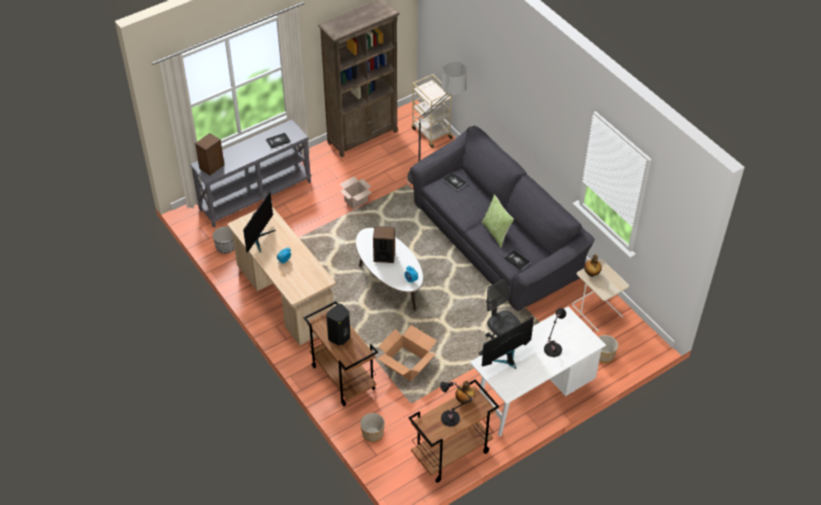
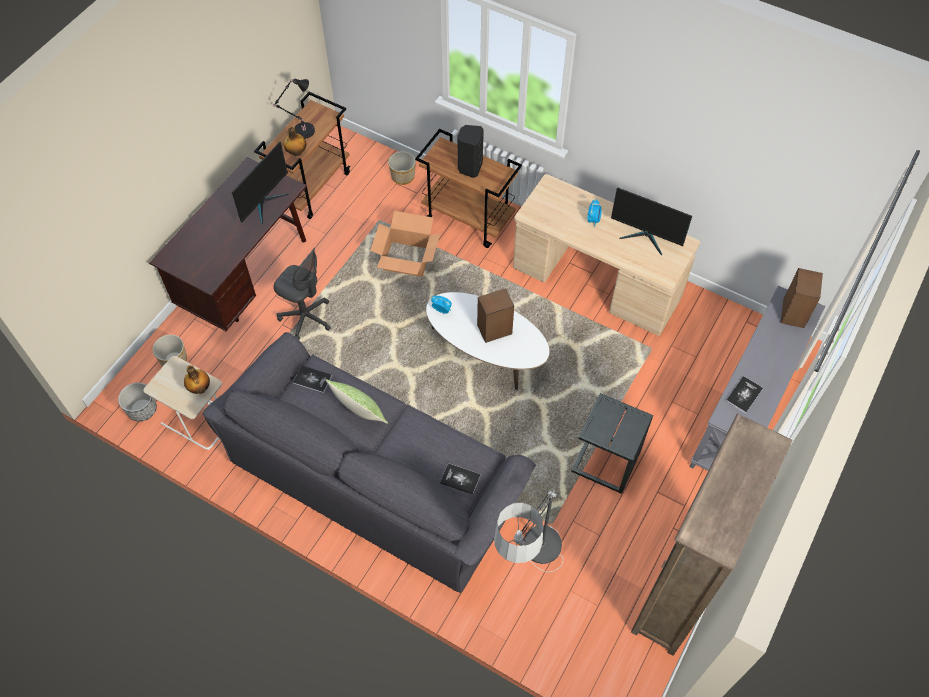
camera: 155 degrees right, 10 degrees up
(226, 247) = (716, 318): planter -> planter (142, 409)
(259, 238) = (646, 237): monitor -> monitor turned 60 degrees counterclockwise
(355, 201) = (605, 460): cardboard box -> grey side table
(431, 133) = (575, 654): beige cart -> none
(532, 396) = (247, 277): white desk -> brown desk
(552, 351) = (214, 231): black table lamp -> none

